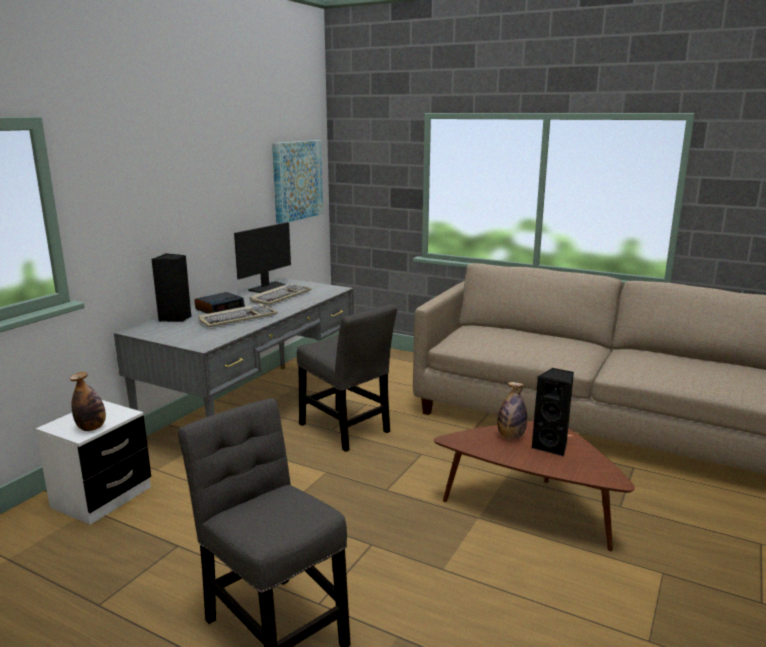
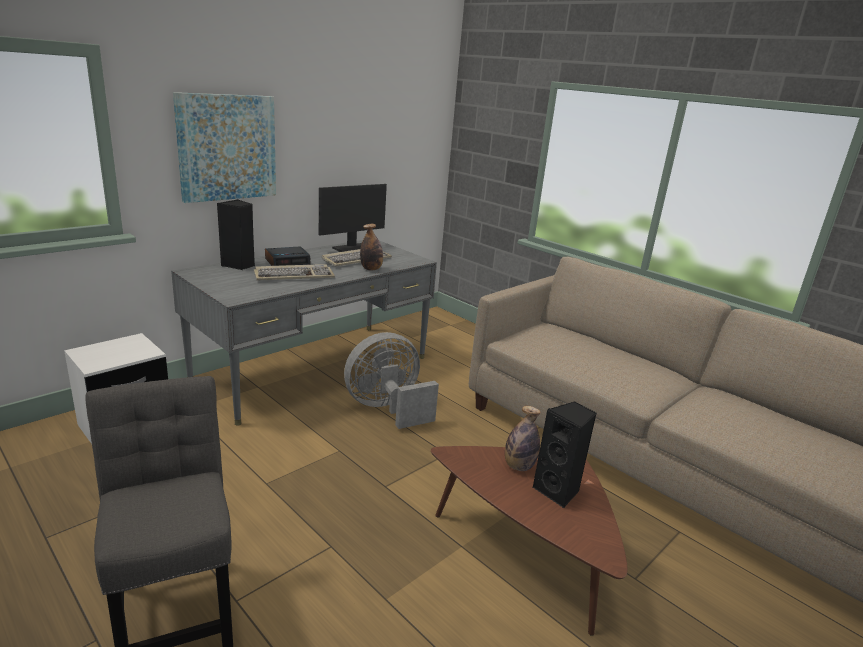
camera: 15 degrees right, 5 degrees up
(91, 428) = (108, 361): bottle -> bottle (371, 269)
(297, 180) = (410, 141): picture -> picture (227, 147)
(346, 430) = (387, 409): grey chair -> grey fan

